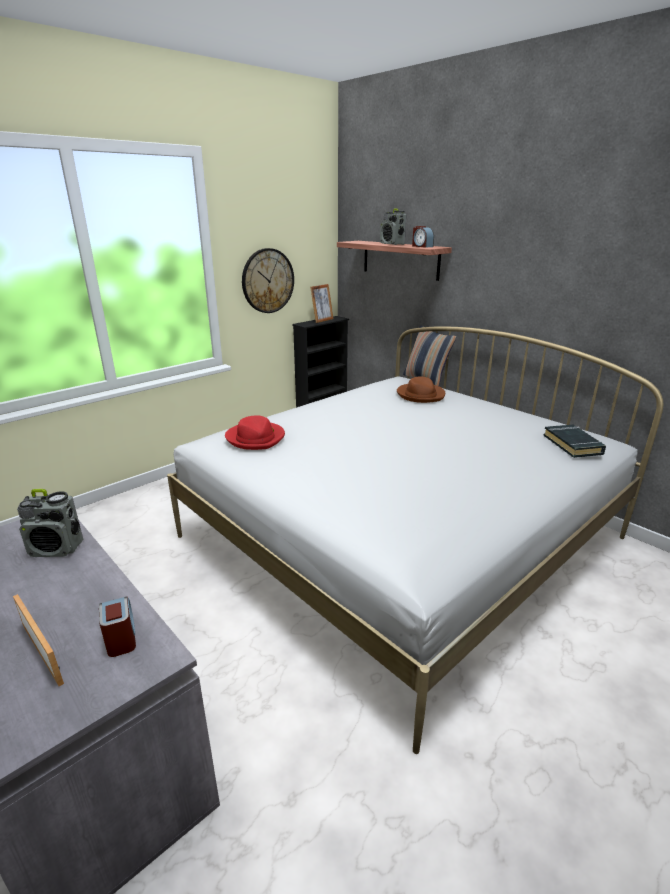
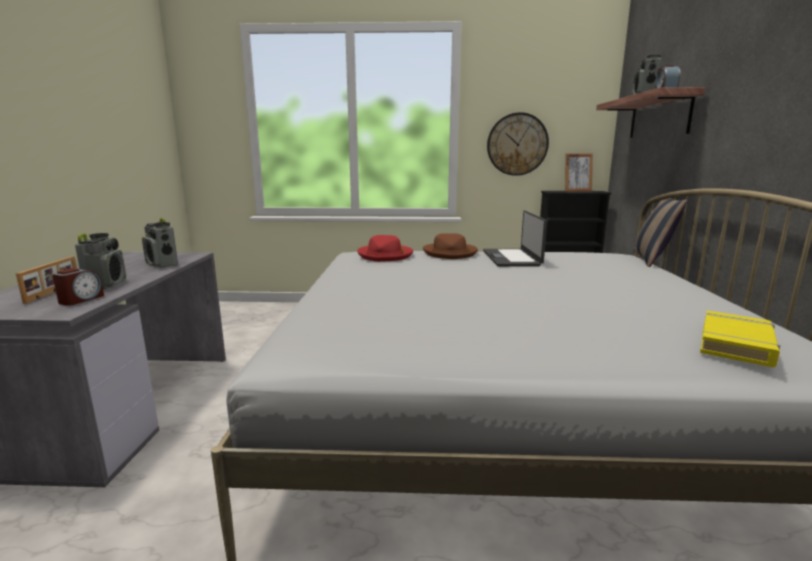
camera: 45 degrees right, 10 degrees down
(83, 607) = (106, 285): none -> radio
(355, 408) = (512, 258): none -> laptop
(420, 395) = (609, 264): brown hat -> brown hat (450, 253)
(573, 444) = (736, 344): black book -> yellow book

